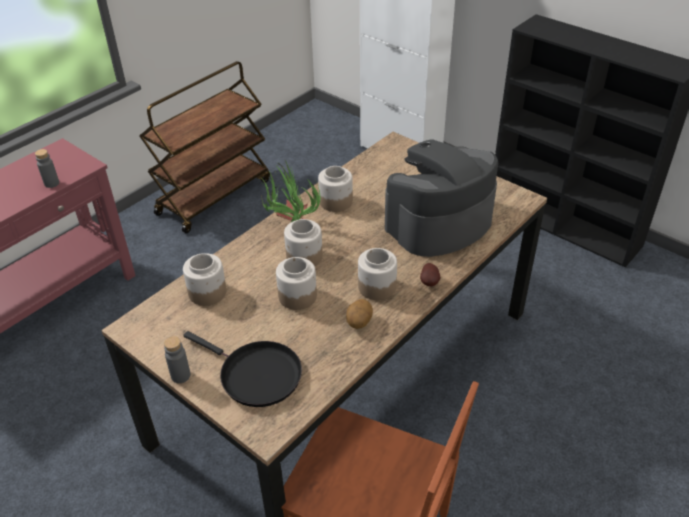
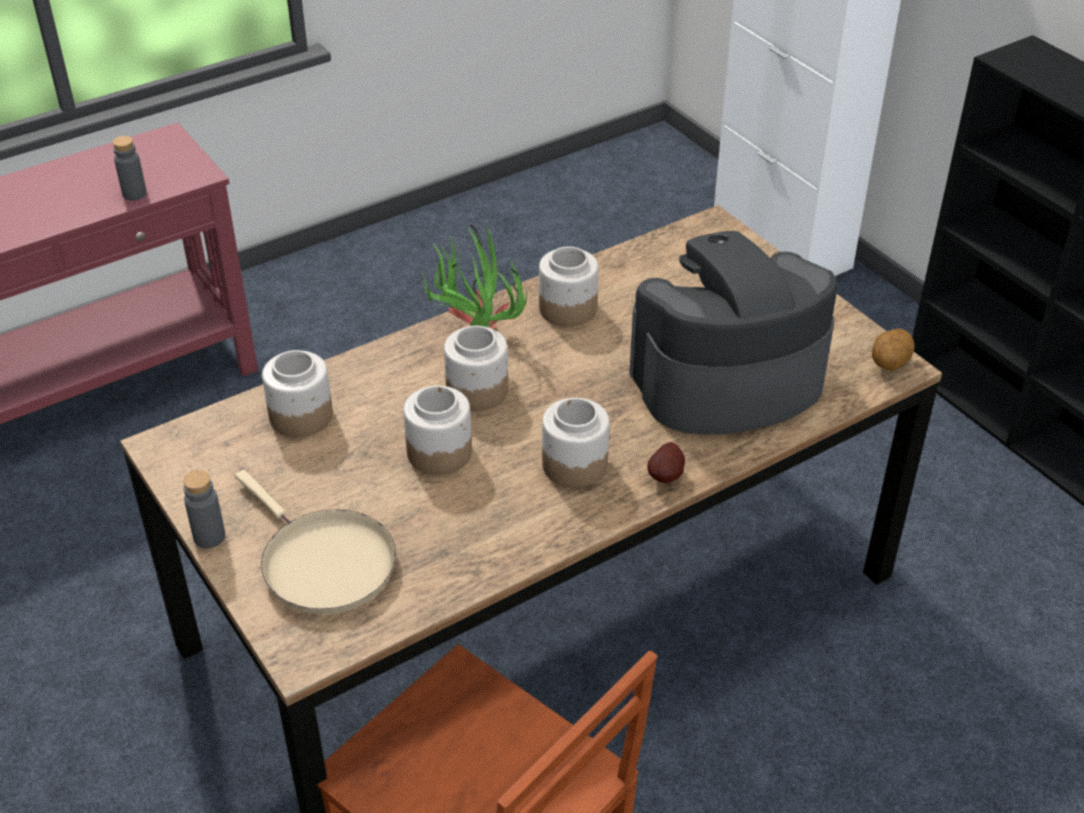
camera: 15 degrees right, 0 degrees up
(214, 196) = (430, 262): brown cart -> none
(256, 375) = (323, 563): black frying pan -> beige frying pan
(359, 322) = (520, 516): potato -> potato (889, 364)

